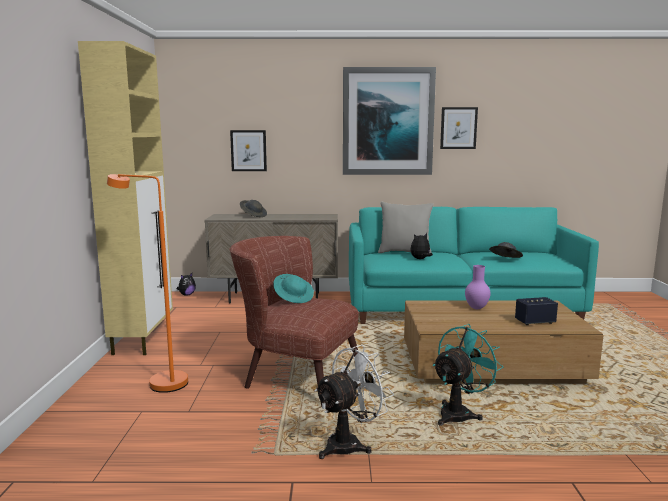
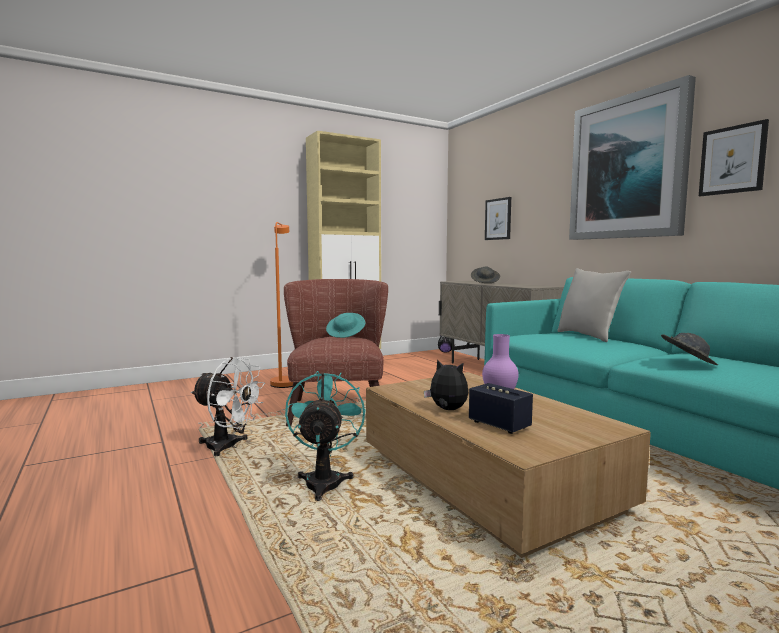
camera: 60 degrees right, 5 degrees down
(420, 259) = (572, 341): plush toy -> plush toy (447, 410)
(459, 413) = (325, 480): turquoise fan -> turquoise fan turned 105 degrees counterclockwise

